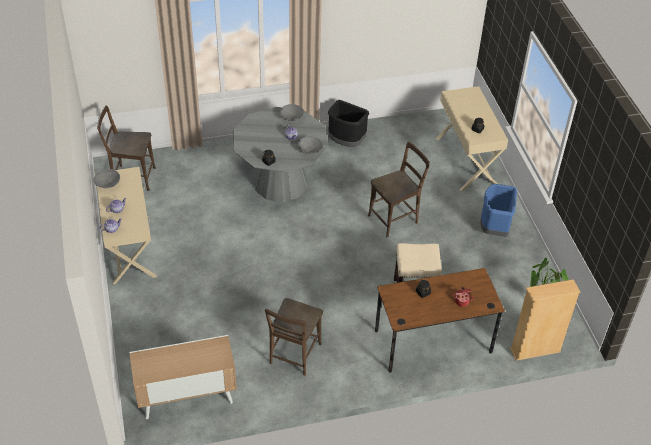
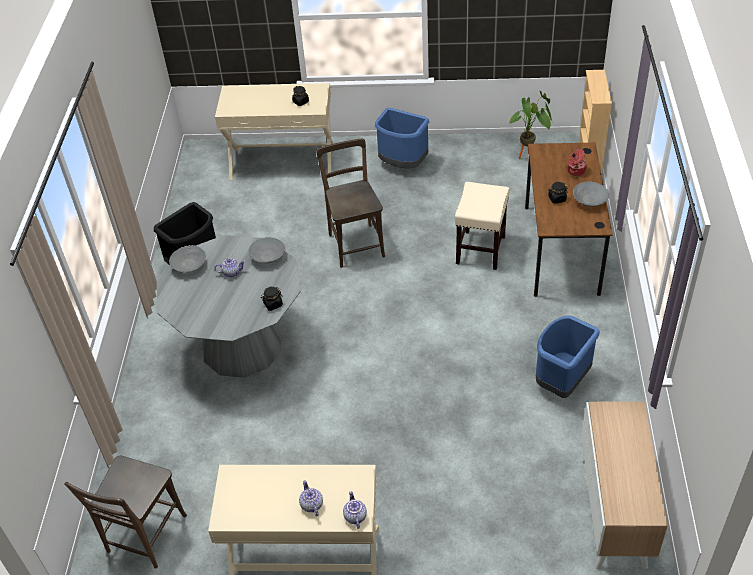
camera: 70 degrees left, 0 degrees up
(108, 183) = (243, 513): grey bowl -> grey bowl (590, 201)
(294, 356) = (561, 381): brown chair -> blue trash can

